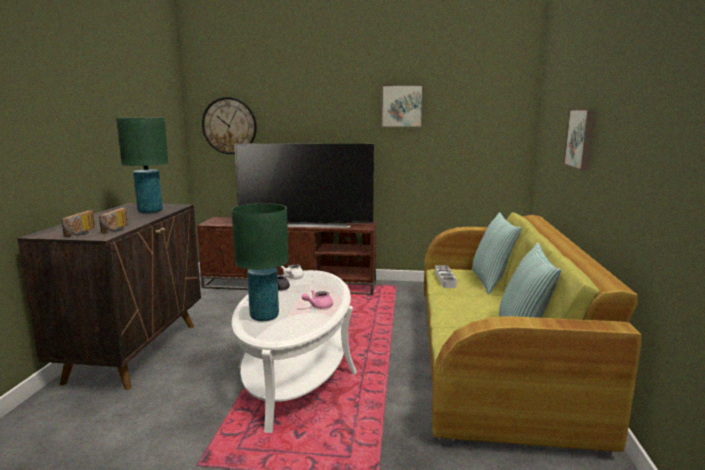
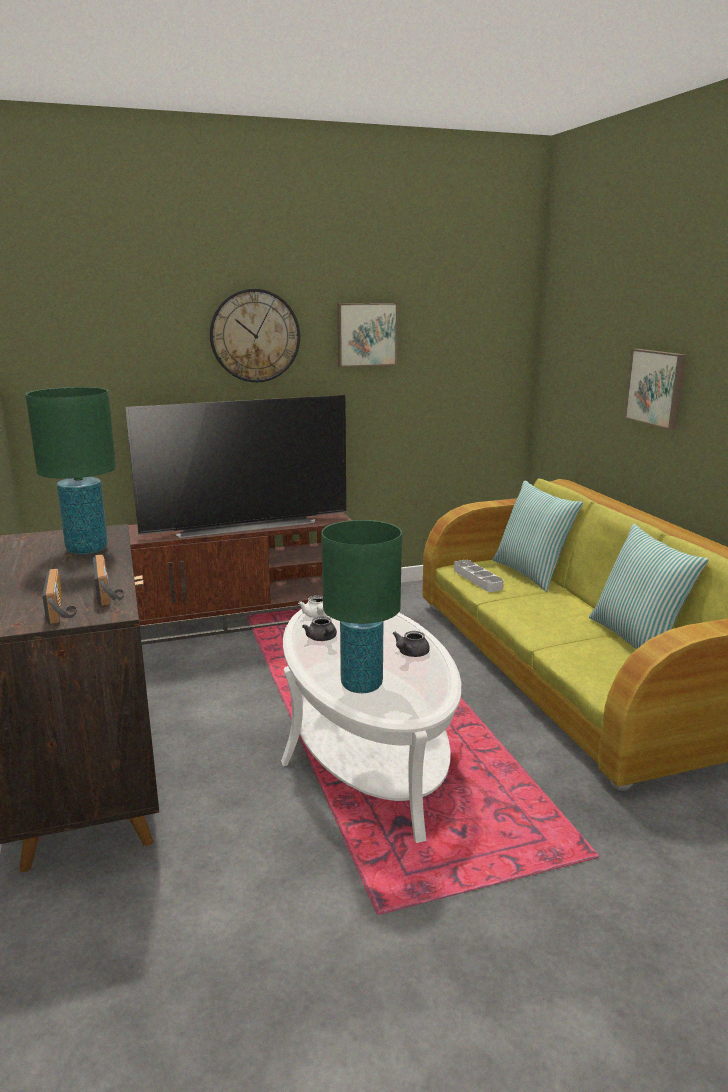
camera: 25 degrees left, 5 degrees up
(229, 126) = (89, 373): wall clock -> wall clock (255, 336)
(318, 306) = (410, 654): pink teapot -> grey teapot

